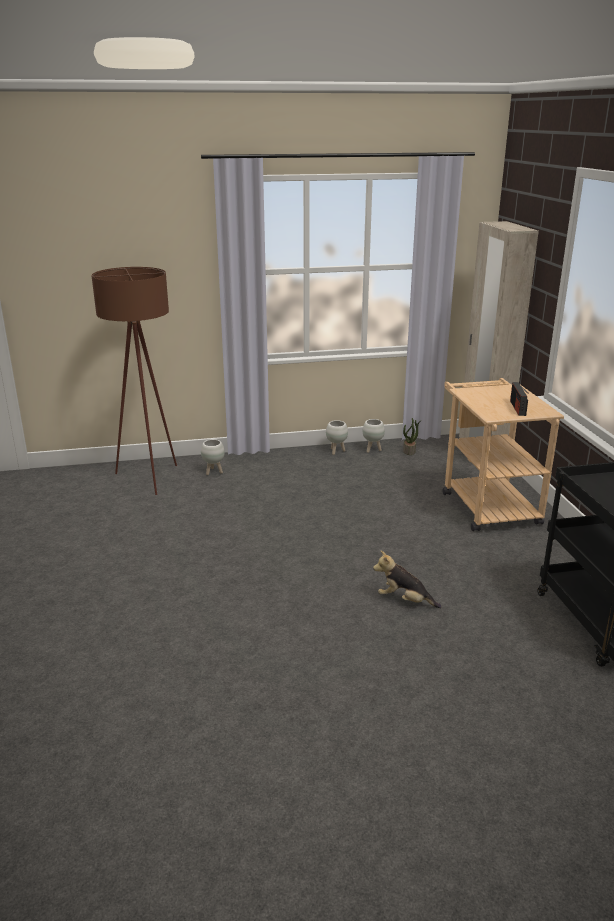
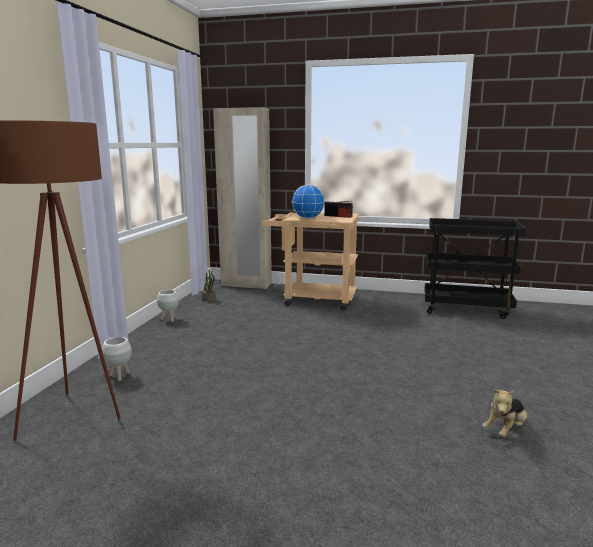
camera: 65 degrees left, 10 degrees down
(372, 450) = (188, 308): white planter -> none
(404, 600) = (417, 347): plush toy -> plush toy (505, 430)
(476, 397) = (308, 218): none -> globe

